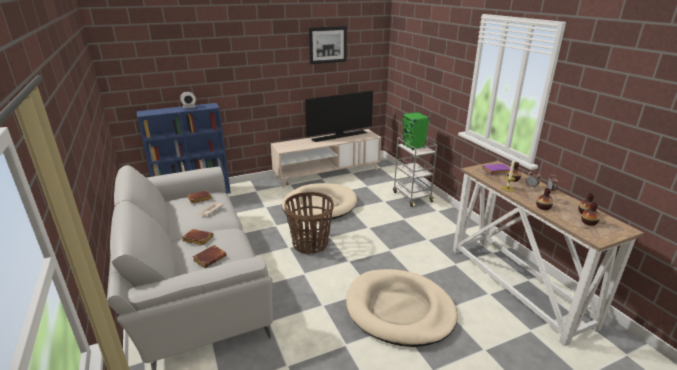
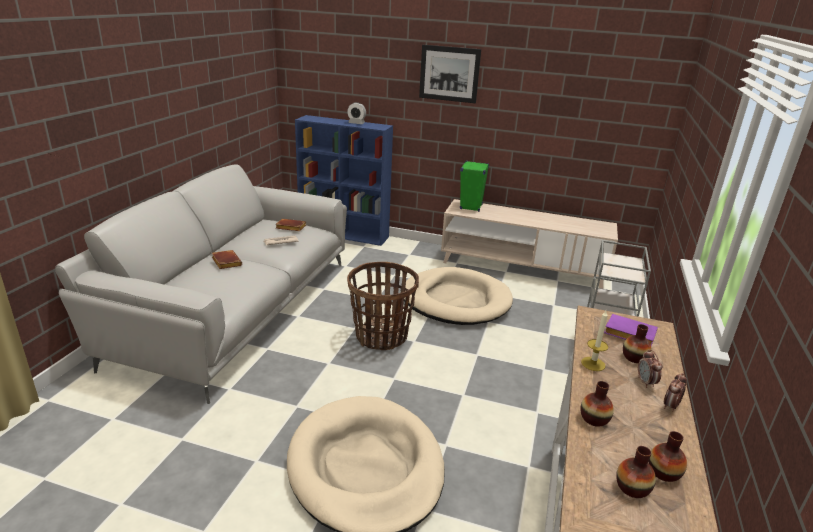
camera: 40 degrees right, 0 degrees up
(210, 258) = (206, 283): brown book -> none
(328, 45) = (569, 73): picture -> picture (449, 74)
(339, 136) = (556, 218): television -> none
(413, 146) = (620, 263): green speaker -> green speaker (471, 207)

